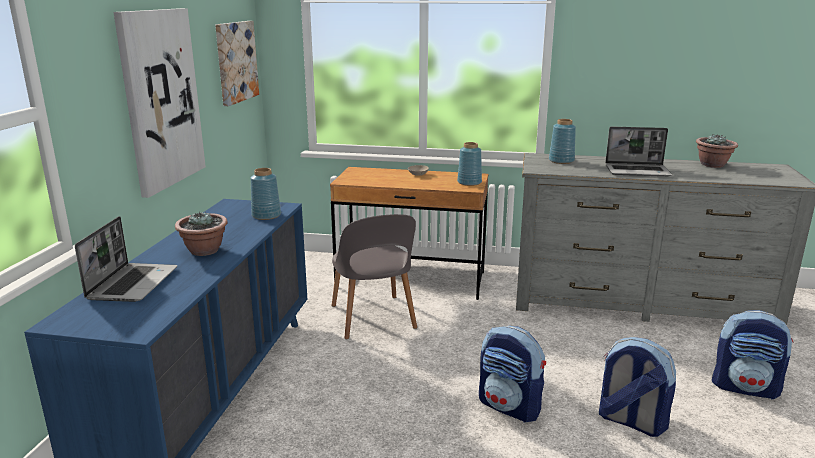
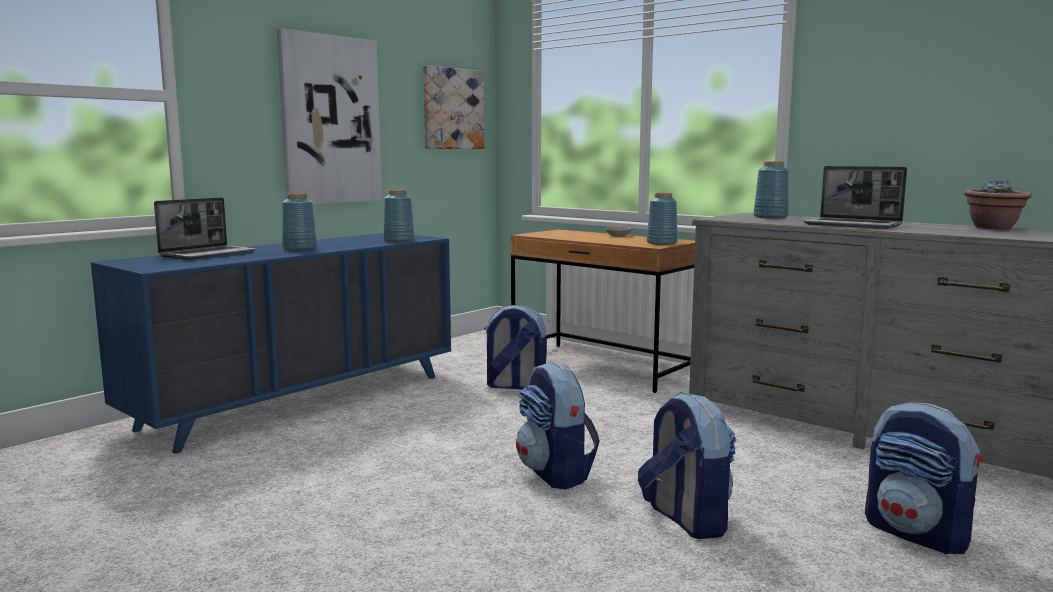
camera: 30 degrees right, 10 degrees down
(204, 251) = (300, 248): potted plant -> blue vase
(373, 319) = (514, 386): grey chair -> backpack

